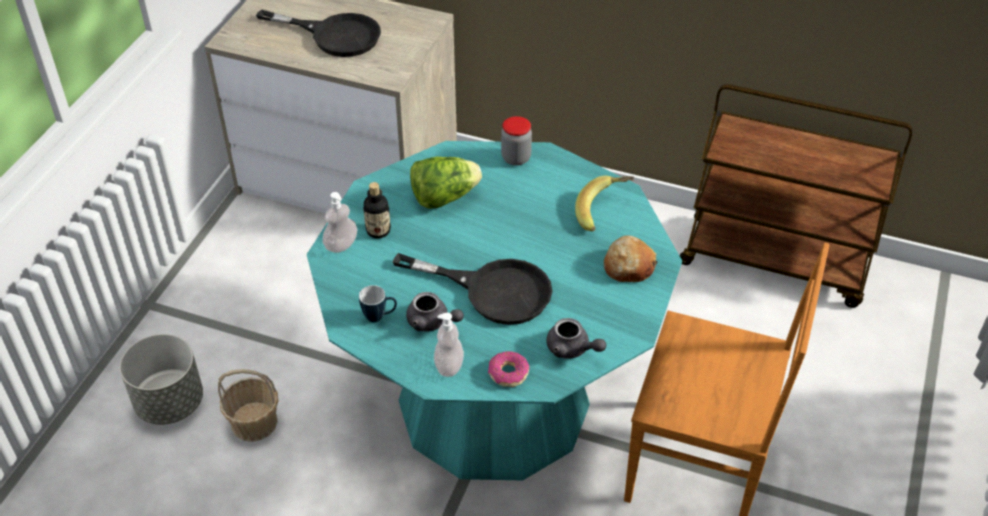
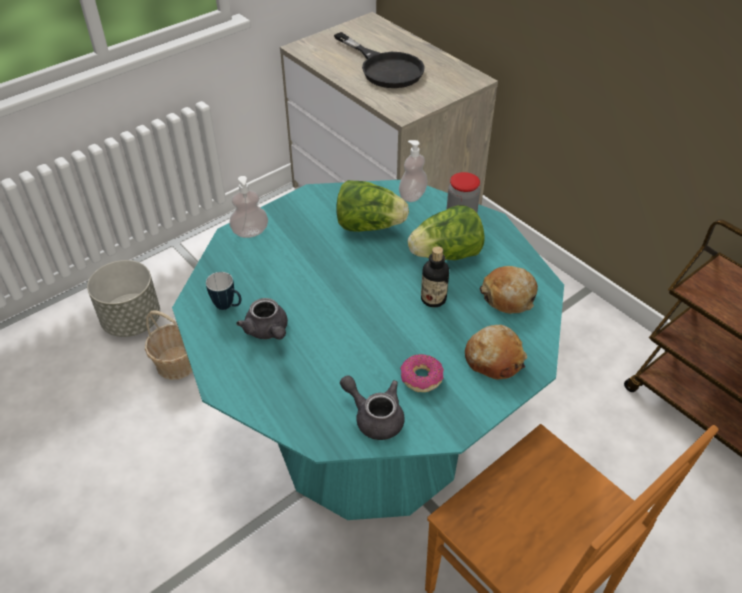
camera: 30 degrees right, 0 degrees up
(378, 231) = (290, 232): bottle -> bottle (433, 299)
(449, 366) = (248, 378): soap dispenser -> soap dispenser (412, 196)
(493, 290) = (345, 326): black frying pan -> none
(508, 373) = (295, 412): donut -> donut (421, 377)
(529, 197) = (446, 255): none -> lettuce
(572, 349) = (374, 417): grey teapot -> grey teapot turned 150 degrees clockwise
(604, 212) = (508, 296): banana -> bread

